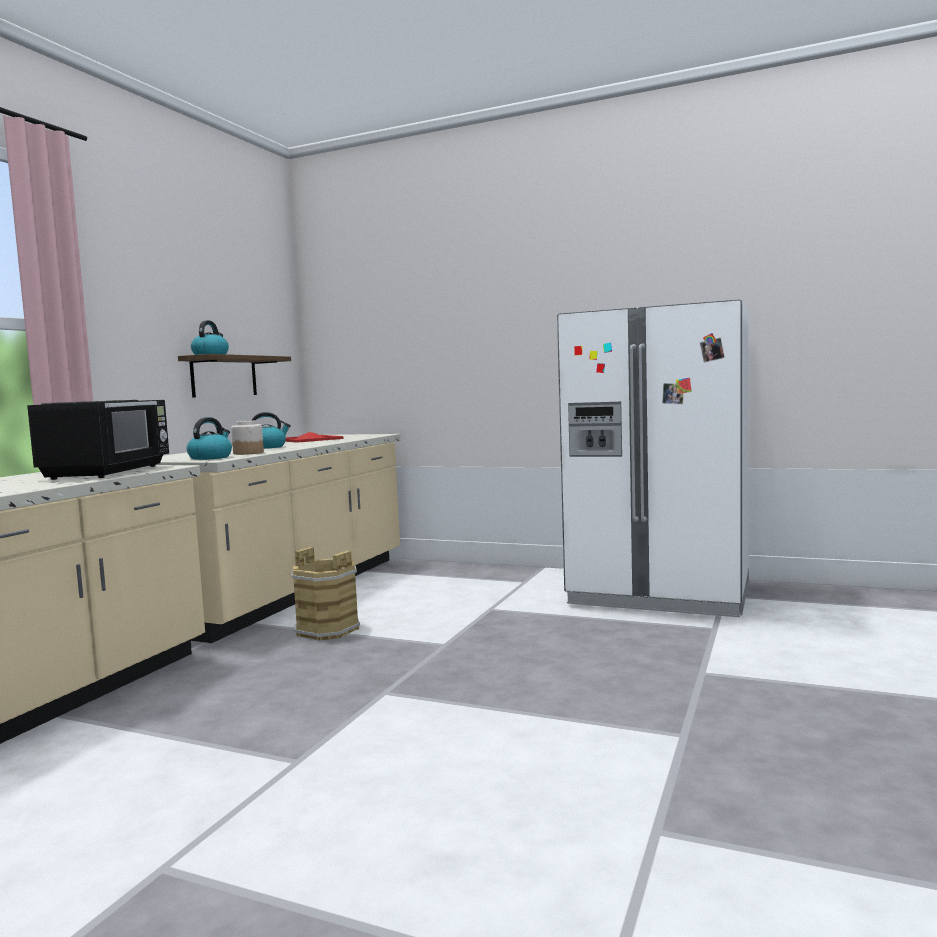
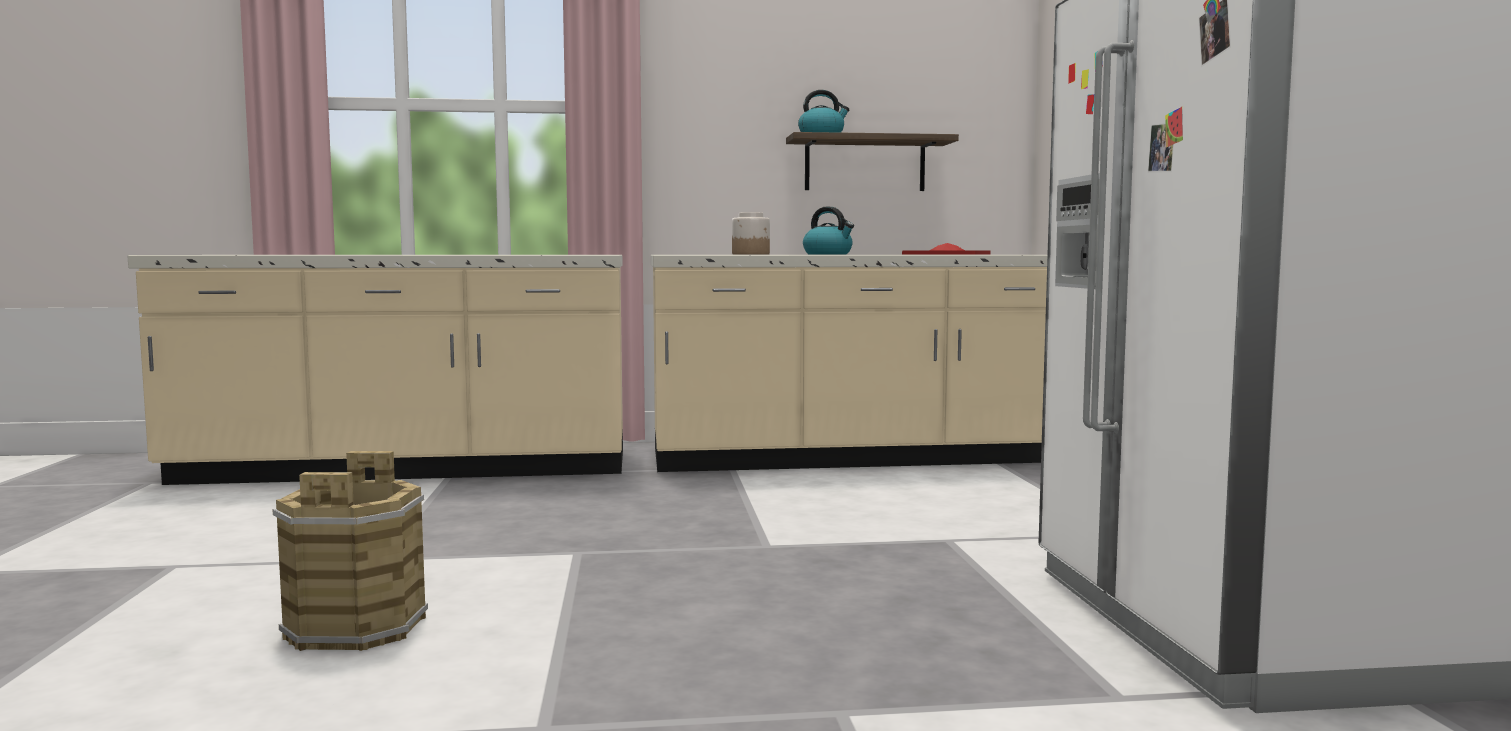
camera: 60 degrees right, 0 degrees up
(109, 472) = (547, 254): black microwave -> none
(210, 458) = (692, 254): kettle -> none
(328, 629) = (751, 495): brown bucket -> brown bucket (357, 627)

